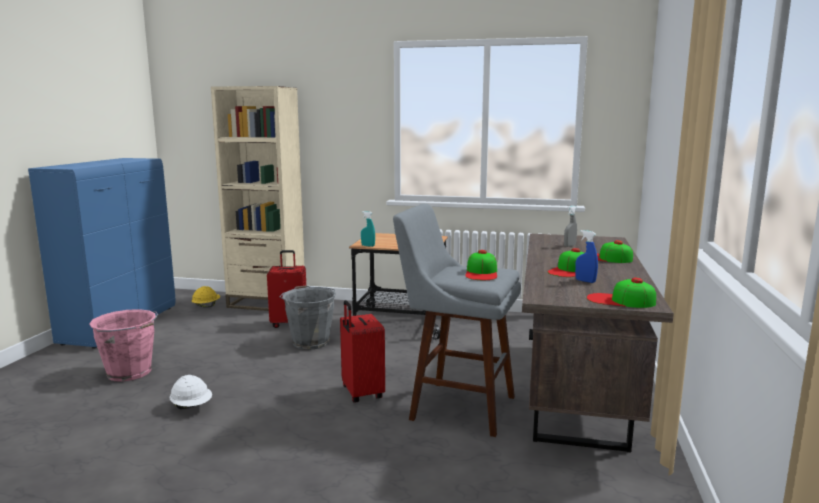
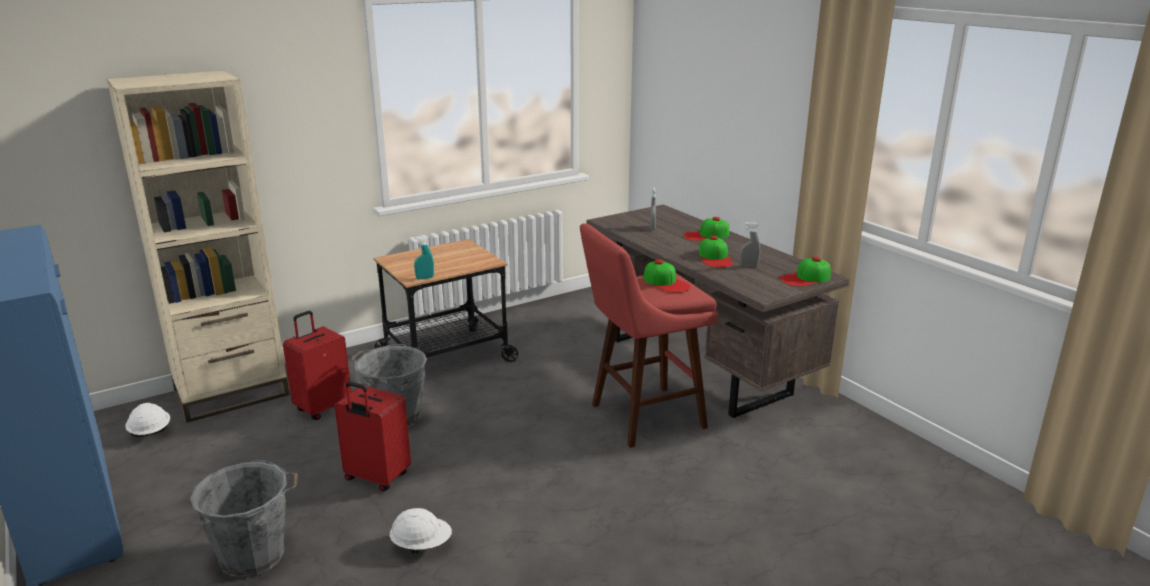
camera: 45 degrees left, 10 degrees up
(130, 373) = (256, 556): pink bucket -> grey bucket
(206, 306) = (150, 433): yellow hard hat -> white hard hat
(361, 393) = (550, 445): red suitcase -> red suitcase (376, 478)
(455, 406) = (641, 417): grey stool -> red stool
(585, 281) = (748, 266): blue spray bottle -> grey spray bottle

